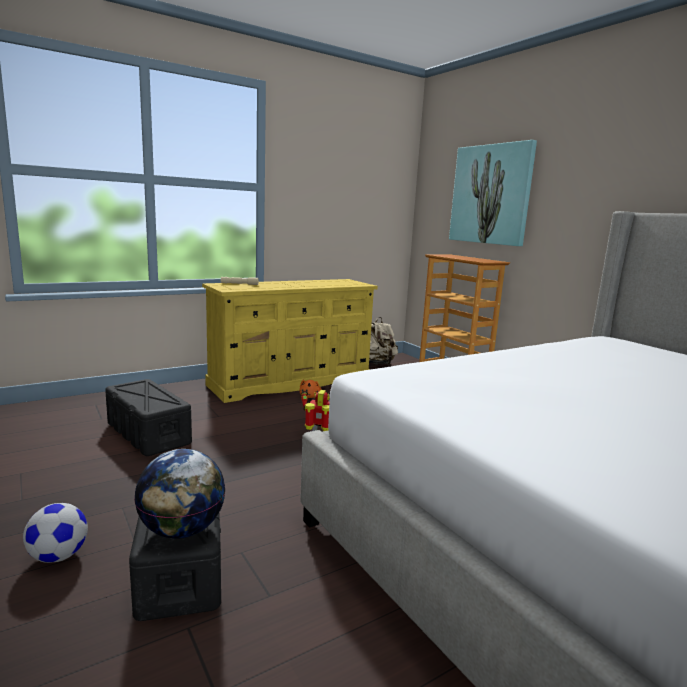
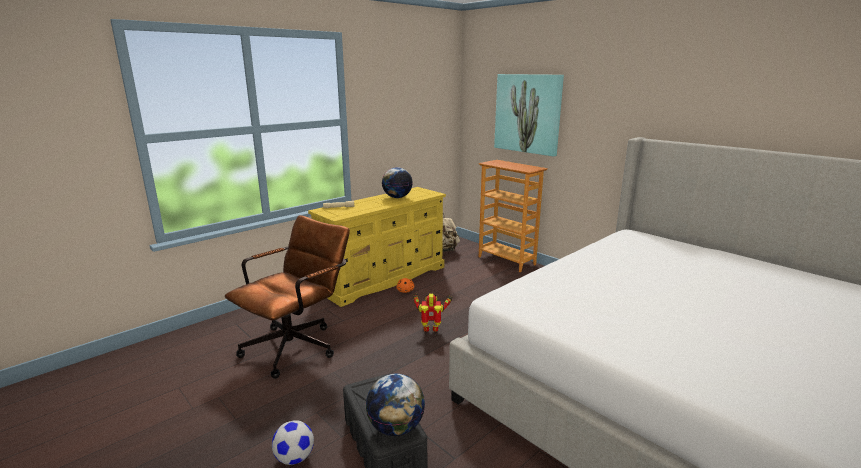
camera: 10 degrees left, 5 degrees up
(148, 433) = (297, 345): black storage box -> brown office chair
(316, 283) = (397, 197): none -> globe

